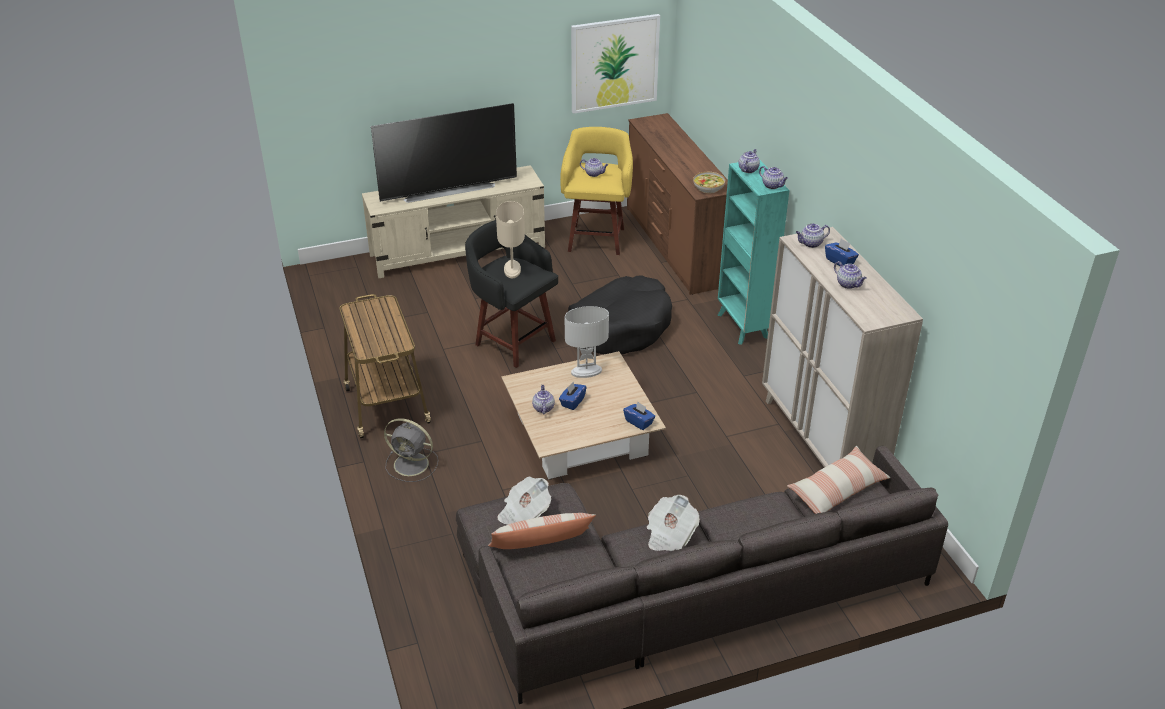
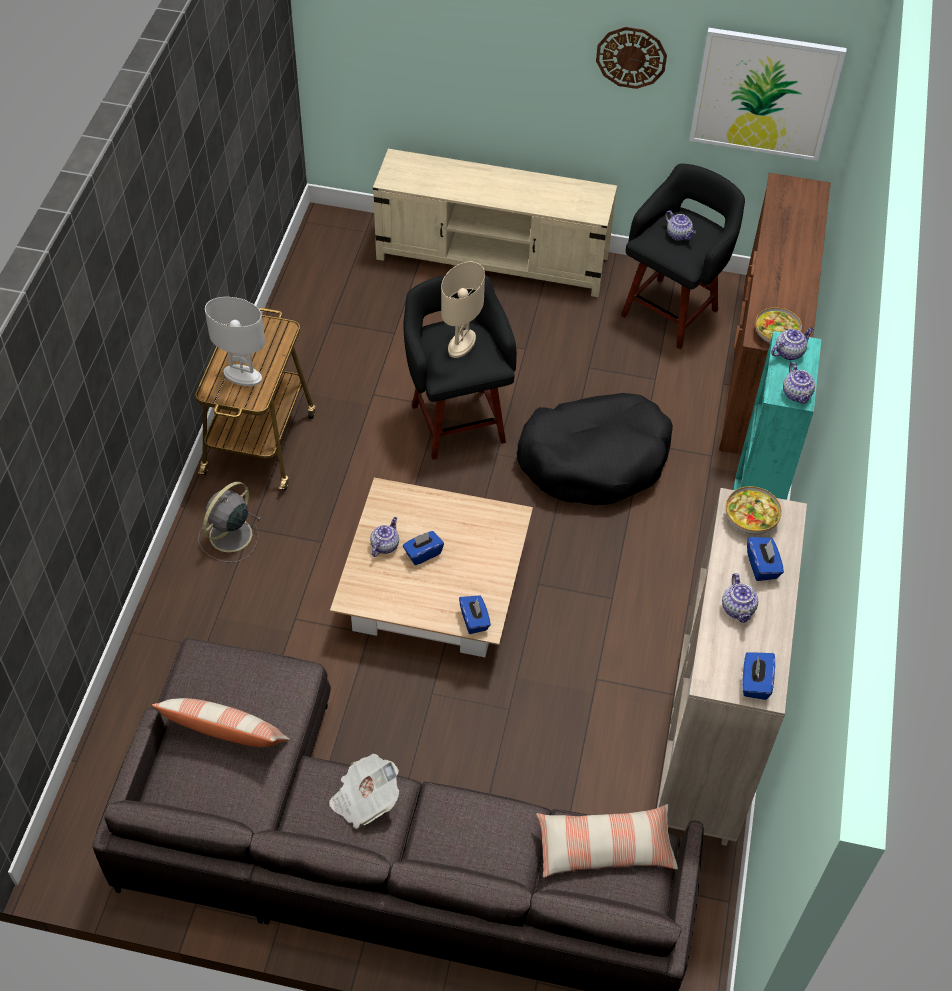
camera: 30 degrees right, 15 degrees up
(412, 464) = (229, 536): grey fan -> grey fan turned 75 degrees clockwise
(448, 189) = (489, 183): television -> none
(524, 63) = (631, 57): none -> wall clock
(524, 513) = (238, 683): newspaper -> none
(586, 372) = (471, 519): white table lamp -> white table lamp (242, 376)
(596, 238) = (671, 311): yellow stool -> black stool
(810, 244) = (750, 518): teapot -> bowl
(893, 312) = (755, 683): none -> blue tissue box

